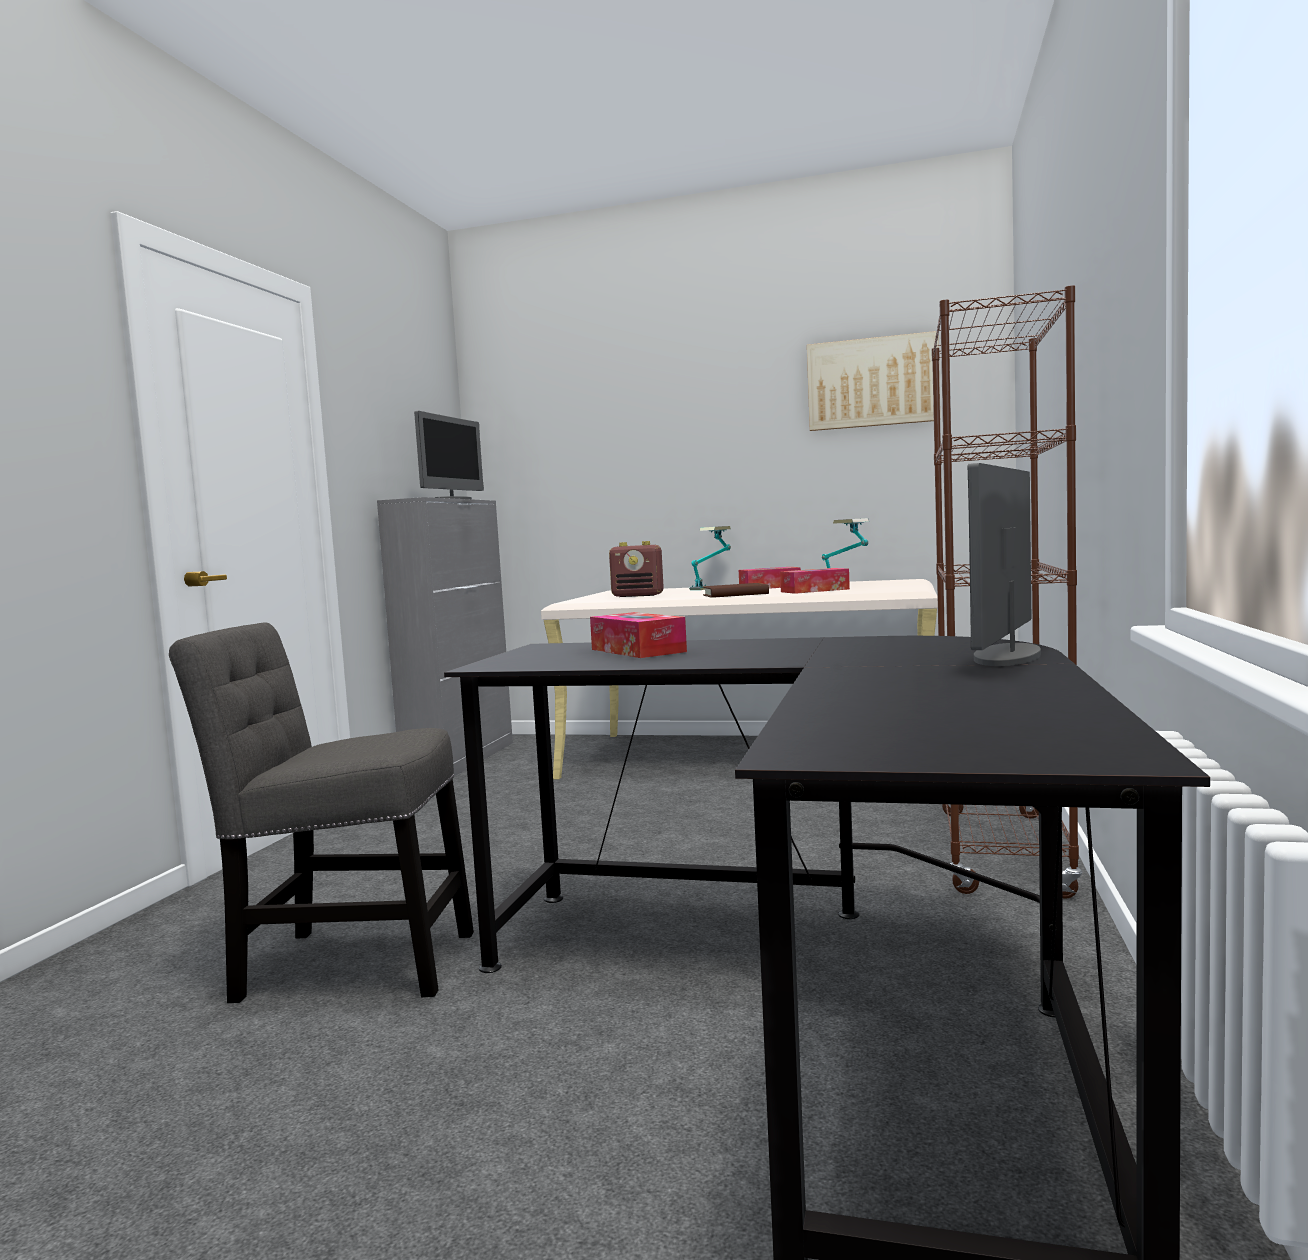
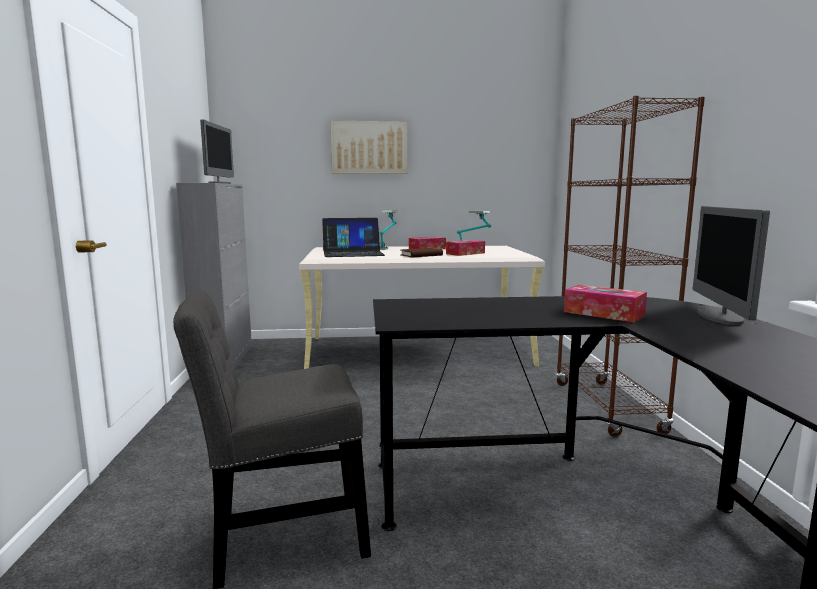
camera: 20 degrees left, 5 degrees up
(637, 650) = (473, 308): tissue box -> tissue box (603, 313)
(638, 595) = (353, 253): radio -> laptop
(872, 382) = (483, 129): picture -> picture (369, 148)

